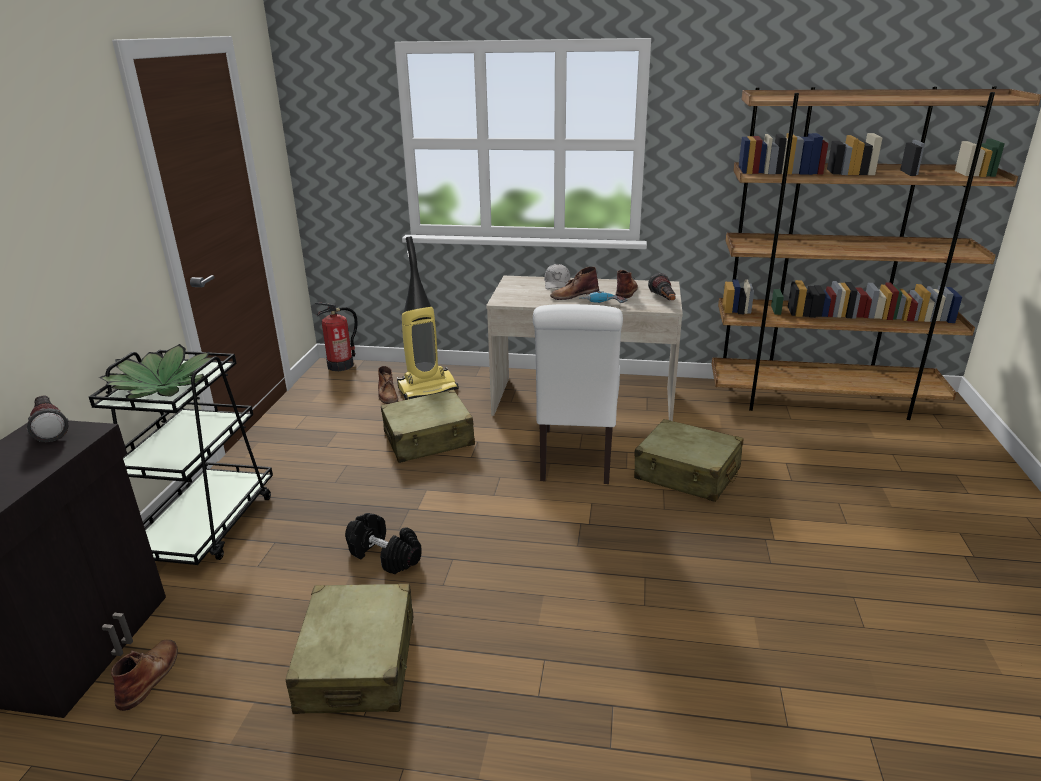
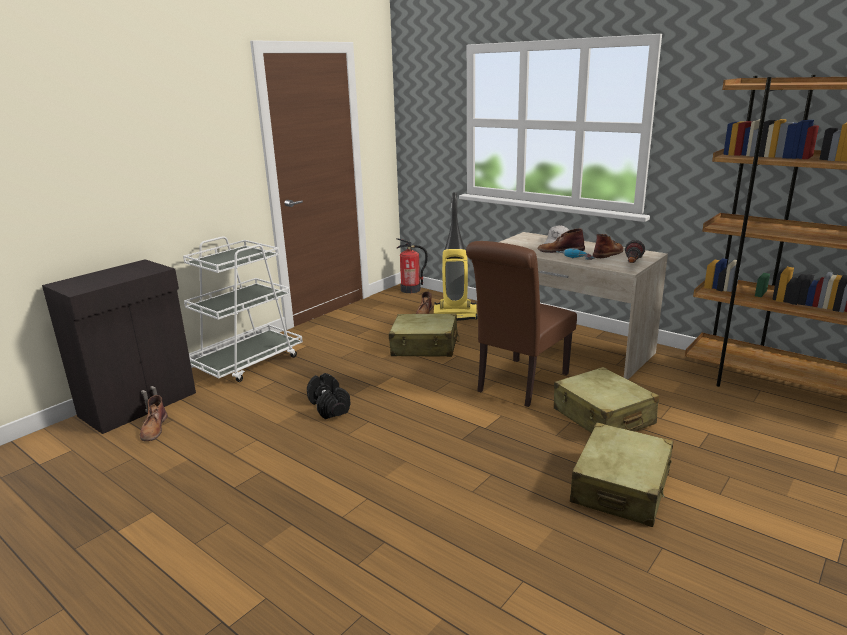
camera: 30 degrees right, 5 degrees down
(50, 428) = (144, 264): flashlight -> none
(150, 676) = (154, 428): brown boot -> brown boot turned 135 degrees clockwise
(163, 385) = (228, 258): potted plant -> none
(206, 526) = (248, 362): black cart -> white cart
(358, 663) = (257, 459): beige suitcase -> beige suitcase (621, 487)
(575, 459) = (519, 384): white chair -> brown chair

